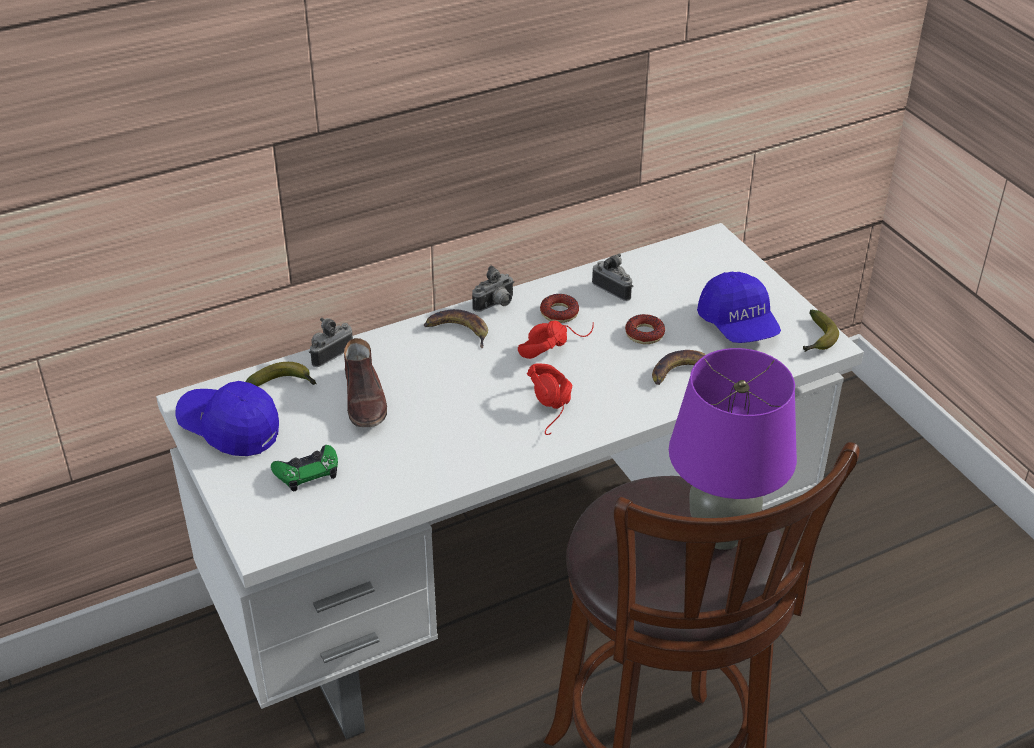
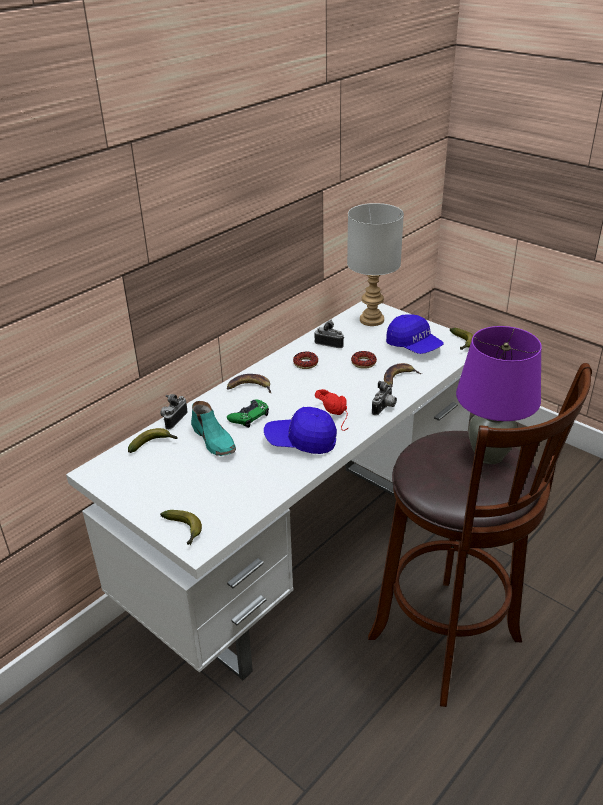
camera: 20 degrees left, 5 degrees down
(229, 429) = (132, 481): blue cap -> blue cap (301, 441)
(257, 518) = (184, 530): none -> banana
(307, 472) = (202, 492): green game controller -> green game controller (249, 416)
(365, 400) = (214, 440): brown shoe -> turquoise shoe
(495, 305) = (264, 368): camera -> camera (384, 408)
(553, 345) = (313, 381): red headphones -> none
(701, 263) = (370, 320): none -> grey table lamp

